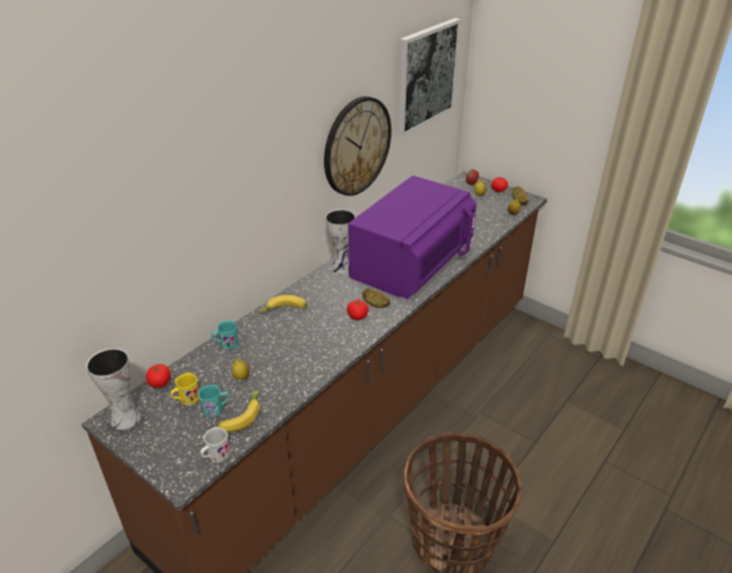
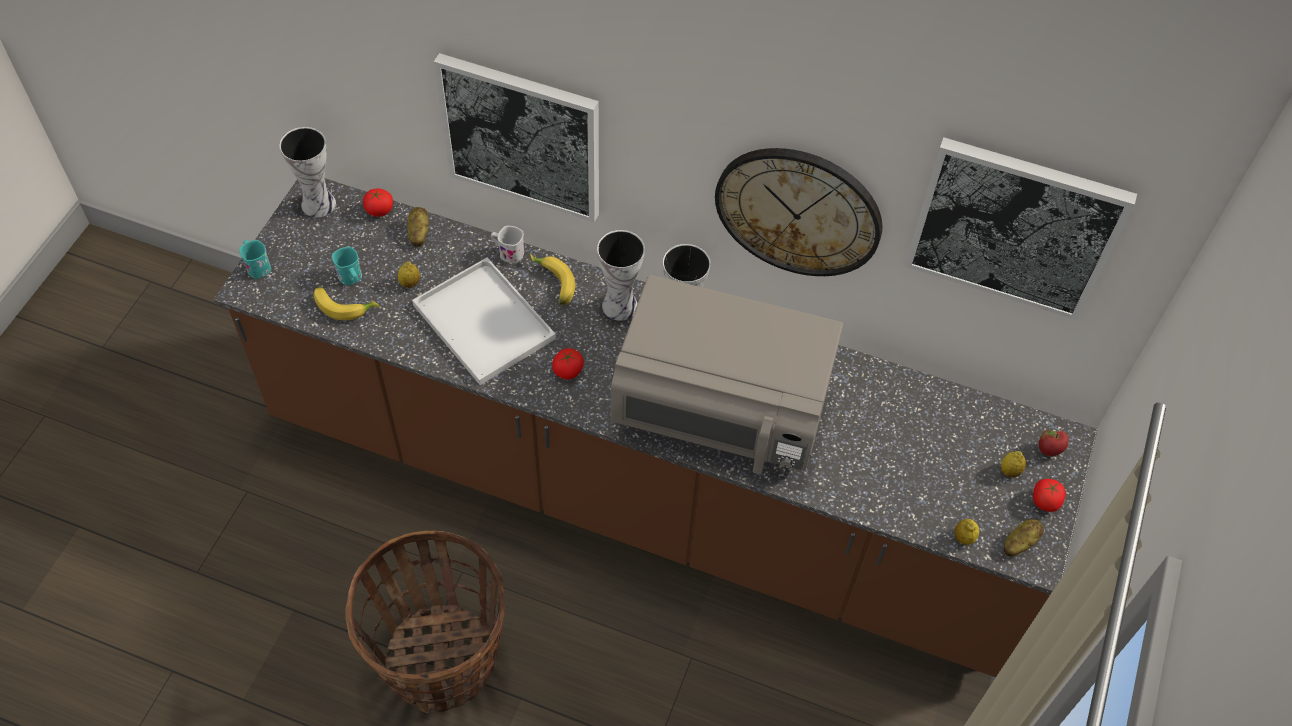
camera: 70 degrees right, 20 degrees up
(186, 400) = (359, 245): yellow mug -> none
(215, 456) = (283, 304): white mug -> white mug (507, 252)
(224, 225) = (522, 136): none -> picture
(226, 344) = (464, 246): turquoise mug -> turquoise mug (256, 266)
(300, 345) = (486, 323): none -> white tray
(317, 287) = (620, 304): none -> vase
(375, 304) = (603, 385): potato -> potato (418, 233)
(412, 266) = (721, 411): purple microwave -> grey microwave

